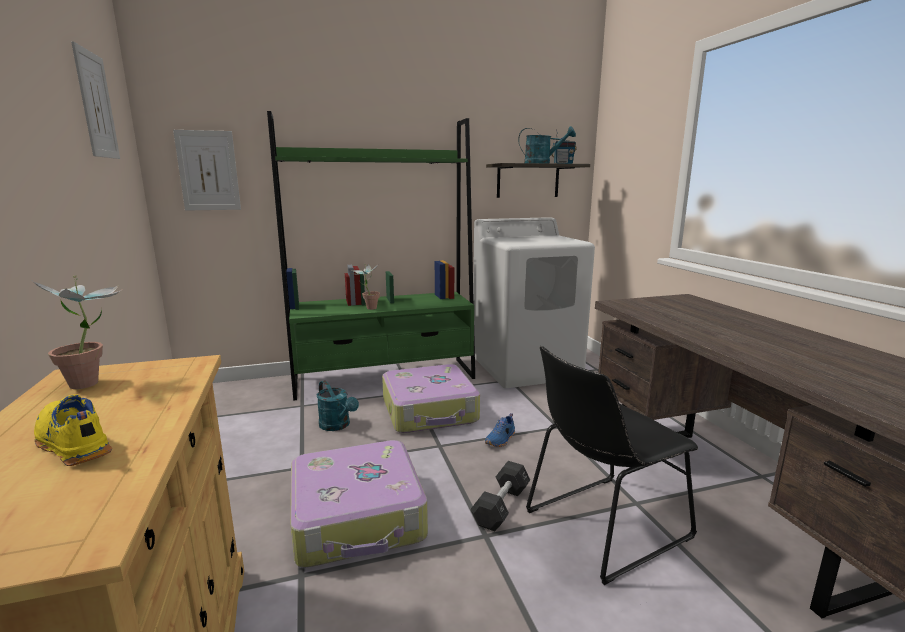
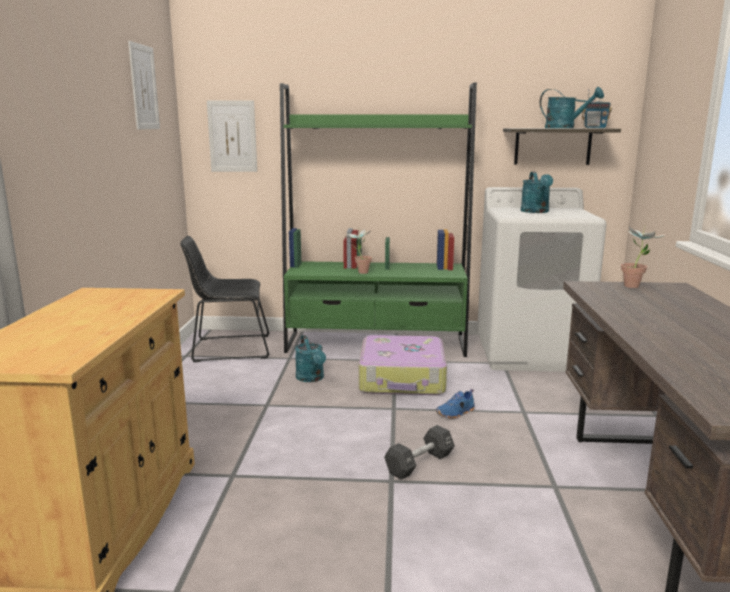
camera: 20 degrees right, 0 degrees up
(71, 444) = (73, 326): yellow shoe -> none
(95, 382) = (100, 297): potted plant -> potted plant (636, 286)
(358, 517) = (294, 447): suitcase -> none
(529, 239) = (536, 212): none -> turquoise watering can
(601, 526) = (504, 496): black chair -> black chair (228, 348)

